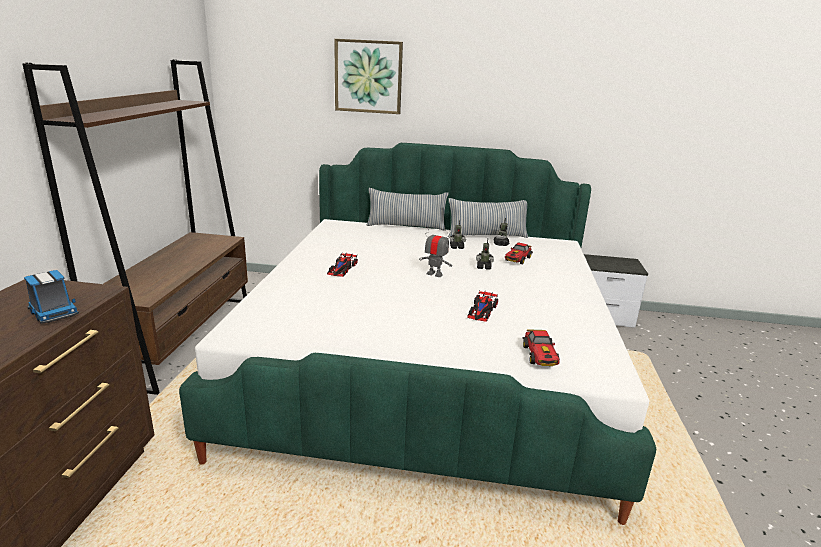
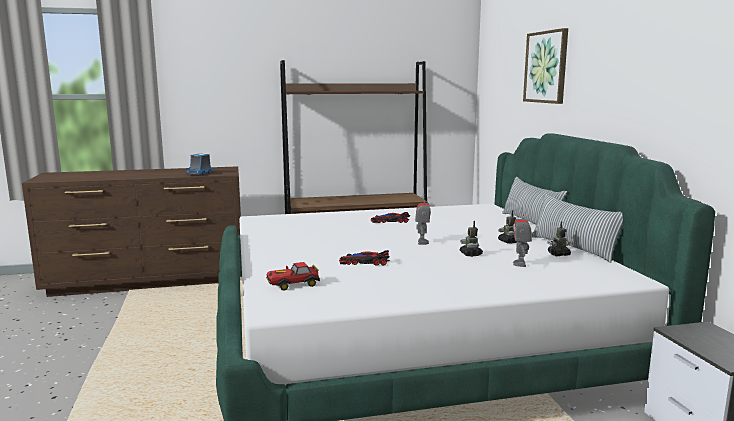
camera: 70 degrees right, 10 degrees down
(517, 260) = (520, 264): toy car -> toy robot

